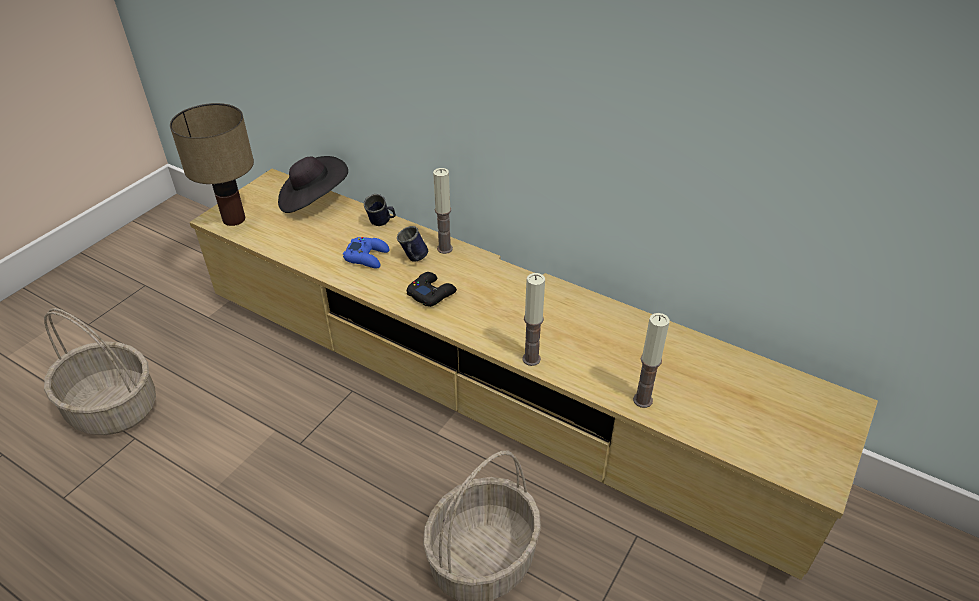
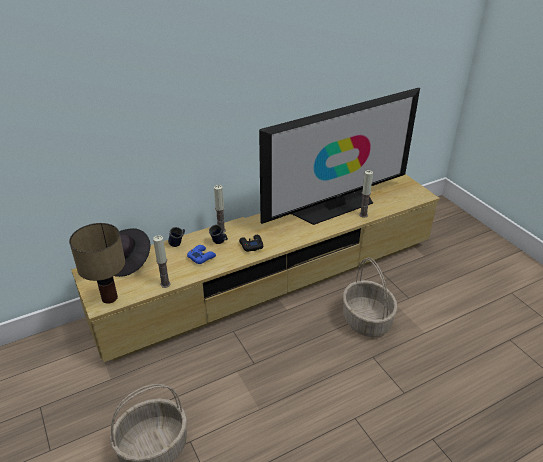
camera: 60 degrees left, 5 degrees down
(531, 359) = (319, 232): candle -> candle (165, 284)
(633, 349) = (335, 206): none -> television

